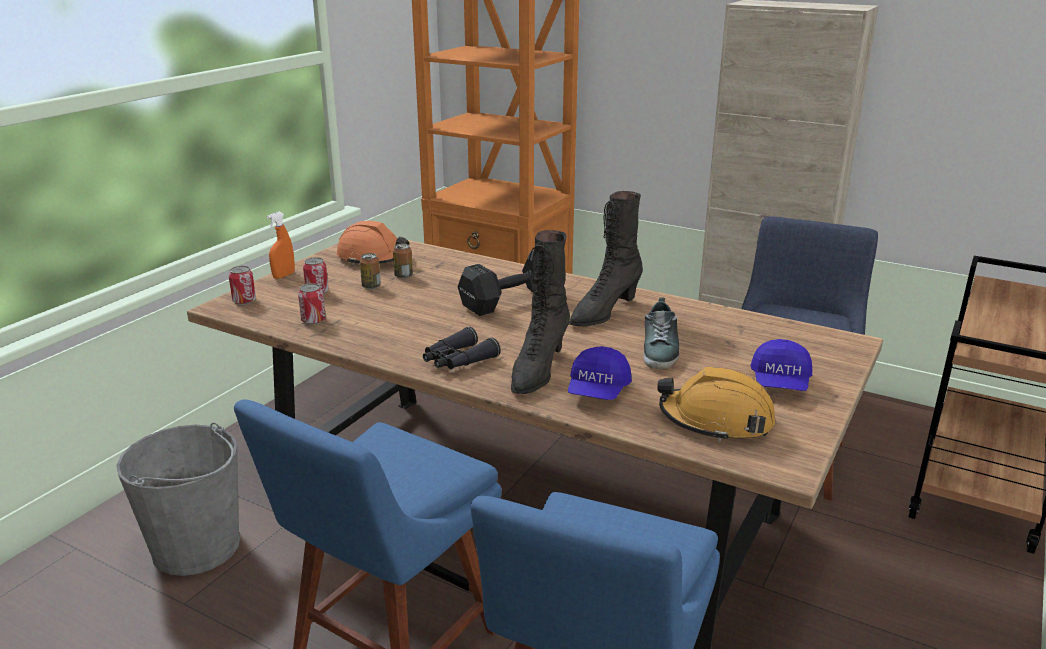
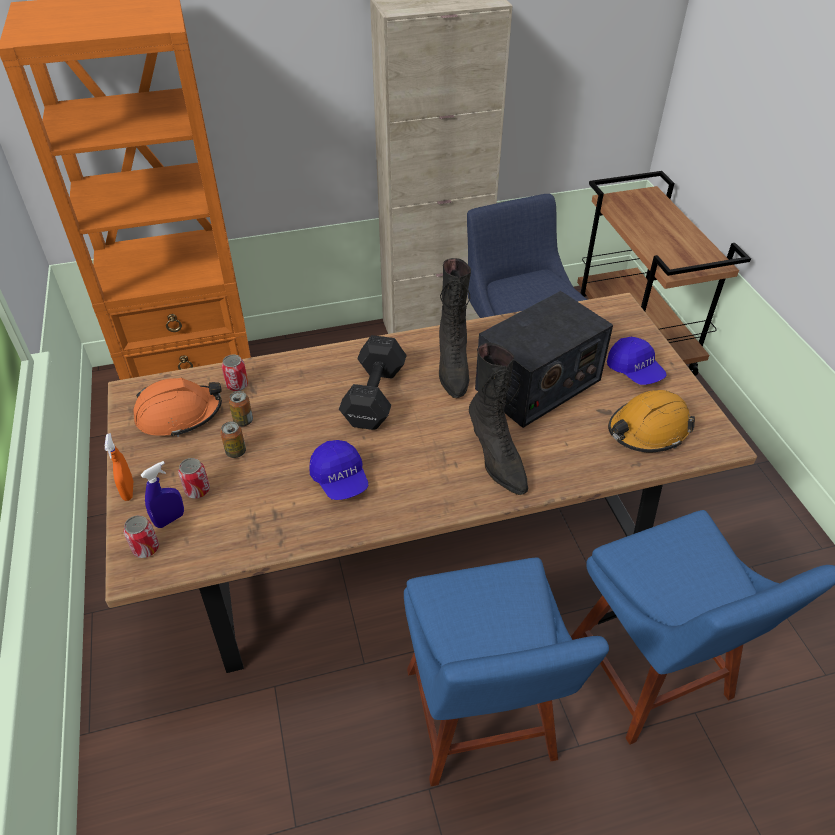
camera: 45 degrees left, 20 degrees up
(197, 547) = (233, 776): grey bucket -> none
(279, 296) = (170, 519): none -> blue spray bottle
(313, 320) = (253, 526): can -> can (237, 385)
(457, 360) = (432, 488): black binoculars -> none
(598, 391) = (557, 452): blue cap -> blue cap (340, 480)
(660, 350) = (537, 385): shoe -> radio

